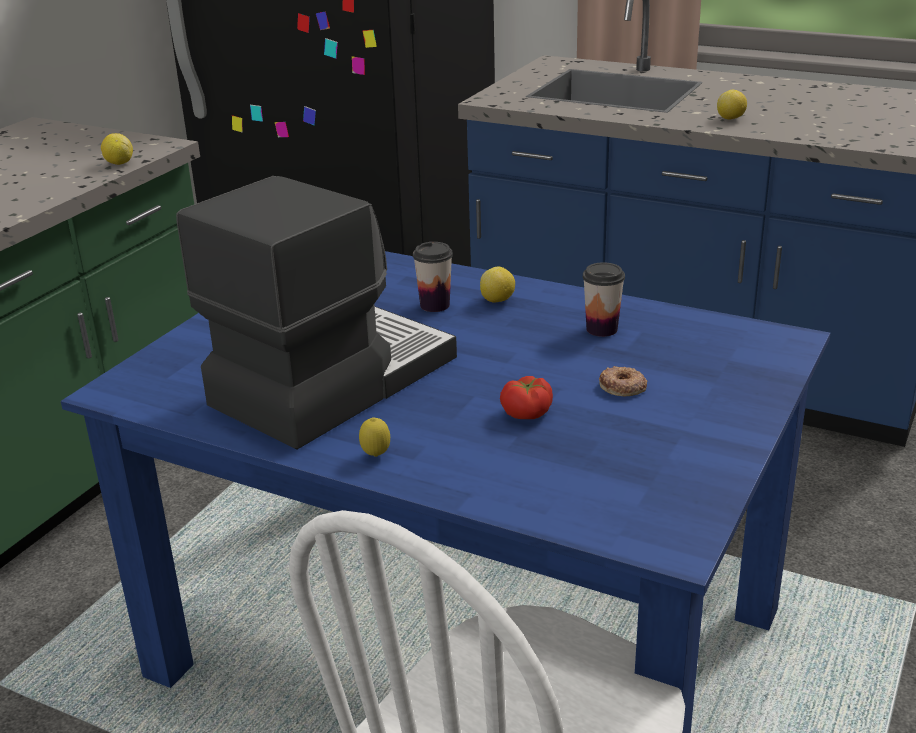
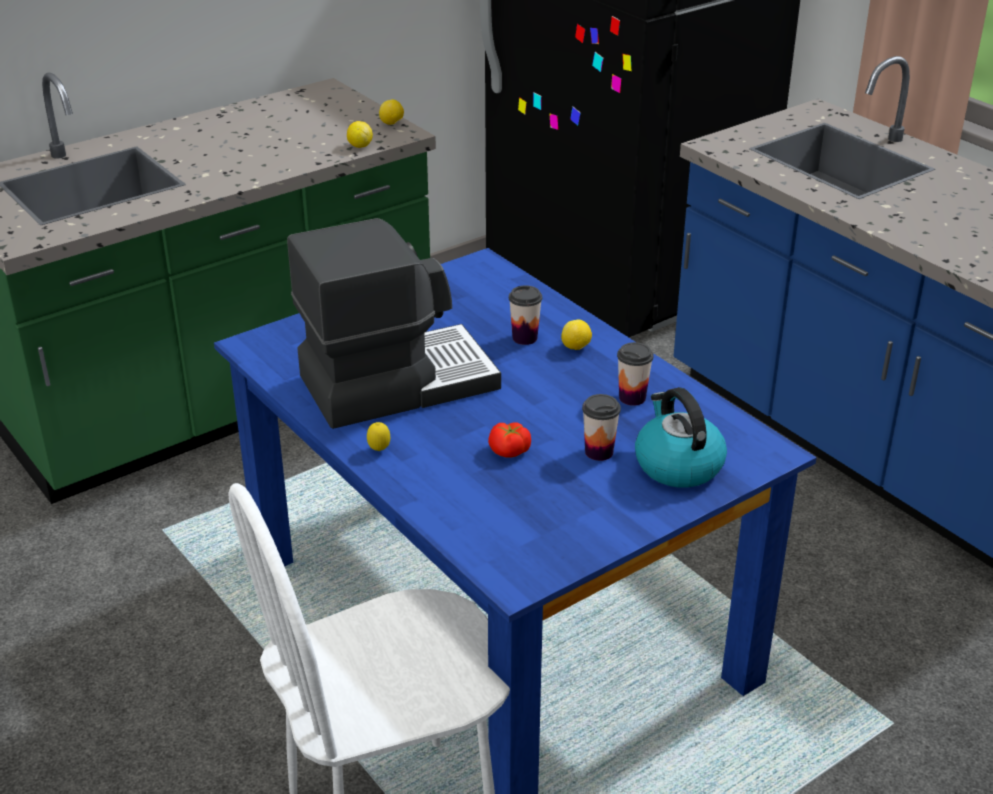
camera: 25 degrees right, 5 degrees up
(622, 387) = (599, 452): donut -> cup
(712, 376) = (677, 465): none -> kettle
(731, 119) = (909, 221): lemon -> lemon (392, 124)

